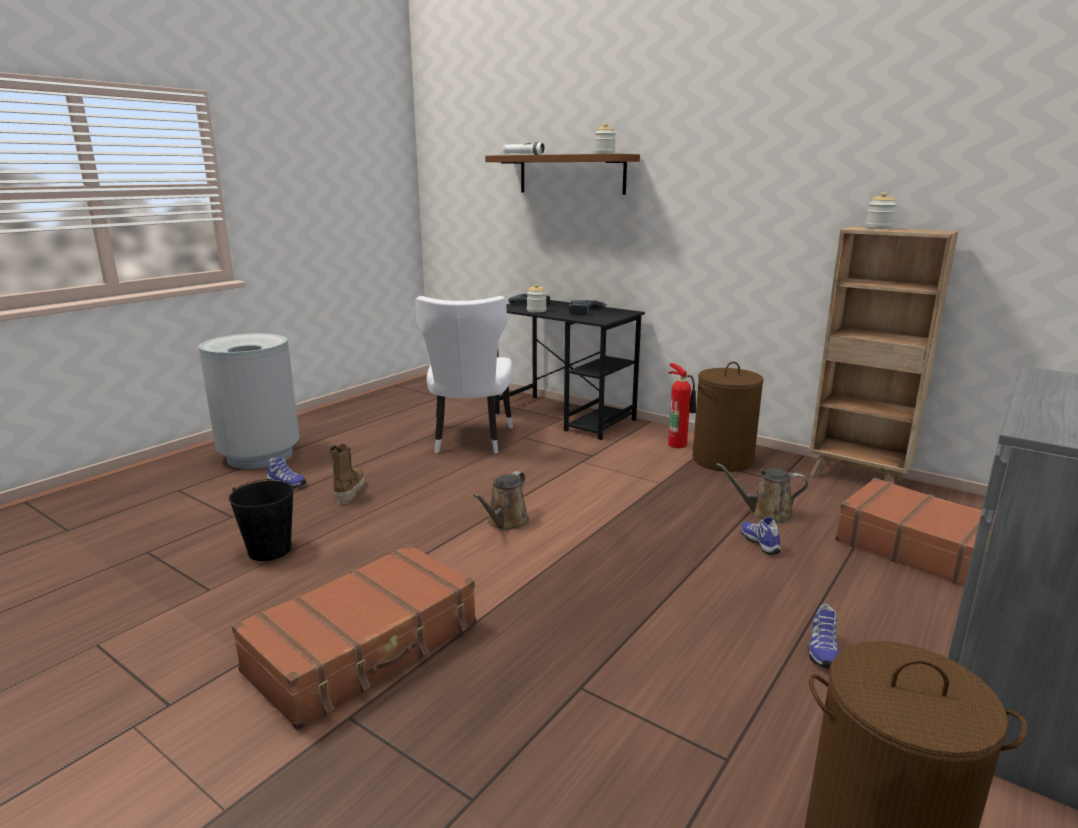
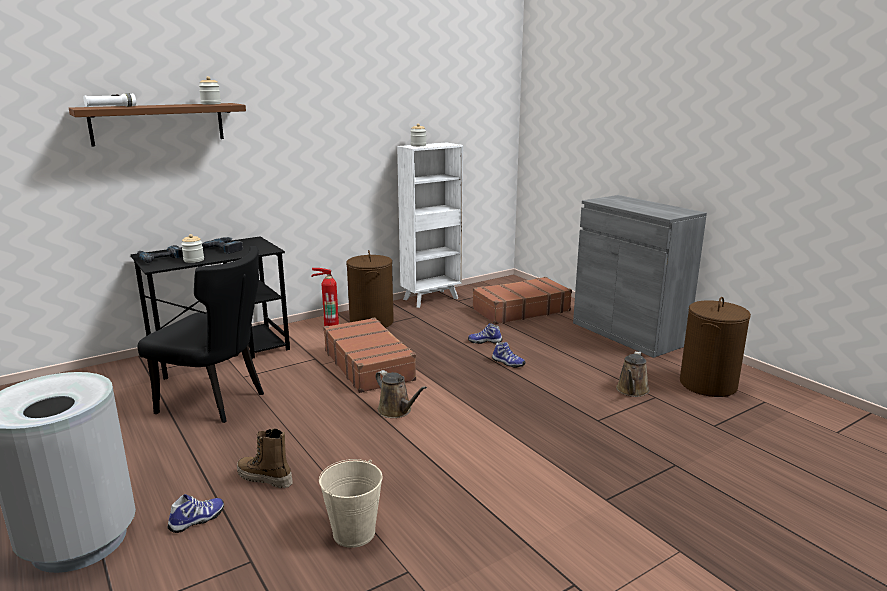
camera: 70 degrees left, 0 degrees up
(269, 550) = (354, 533): black bucket -> beige bucket
(365, 648) = (535, 488): brown suitcase -> brown suitcase (369, 365)
(469, 440) = (216, 402): white chair -> black chair
(766, 513) = (453, 331): brown watering can -> brown watering can (632, 391)
(821, 650) = (586, 356): shoe -> shoe (507, 363)
(858, 478) = (432, 299): brown bookcase -> white bookcase

